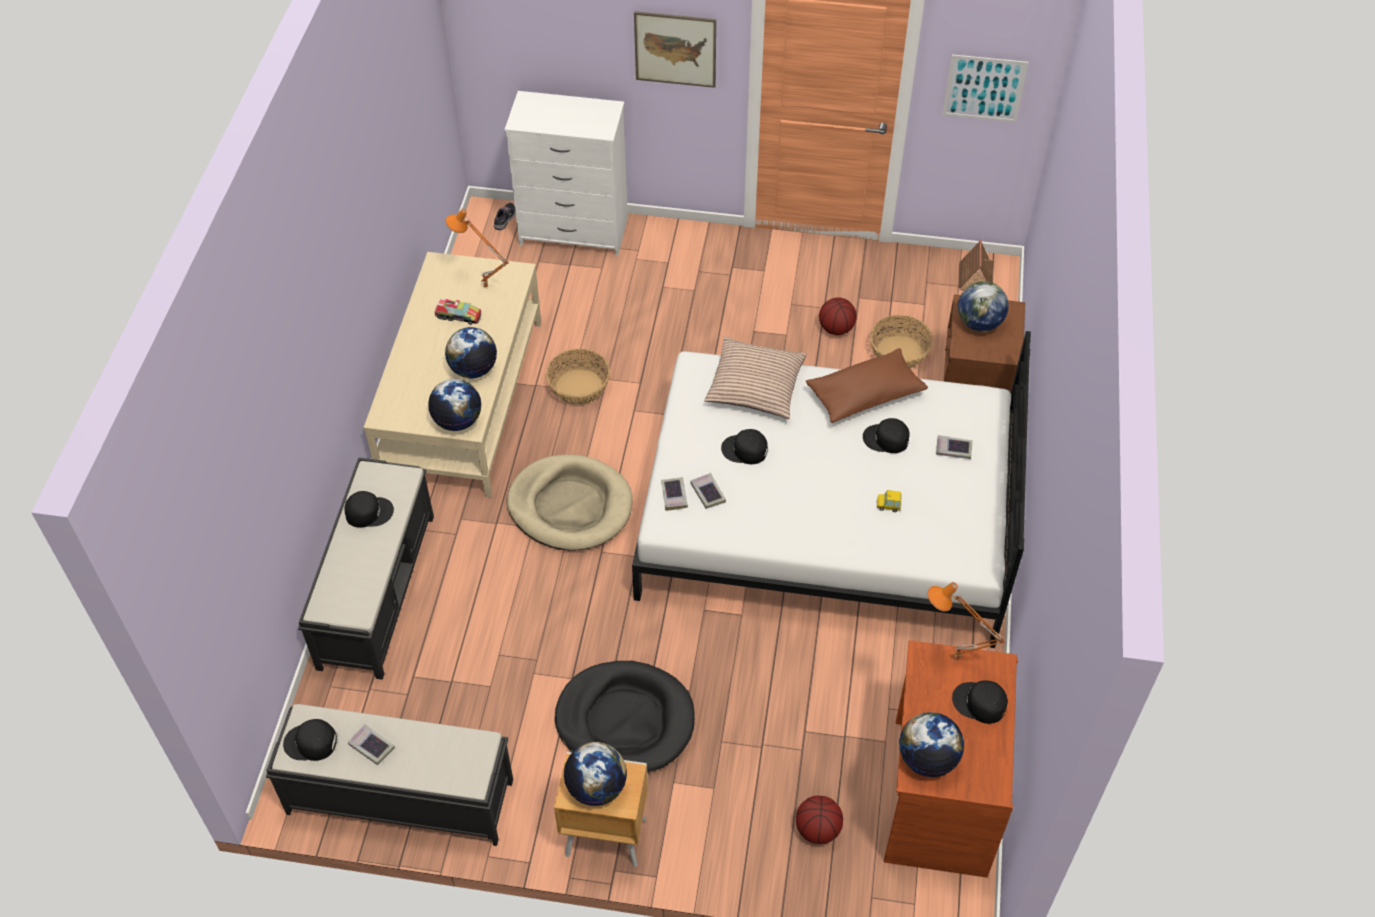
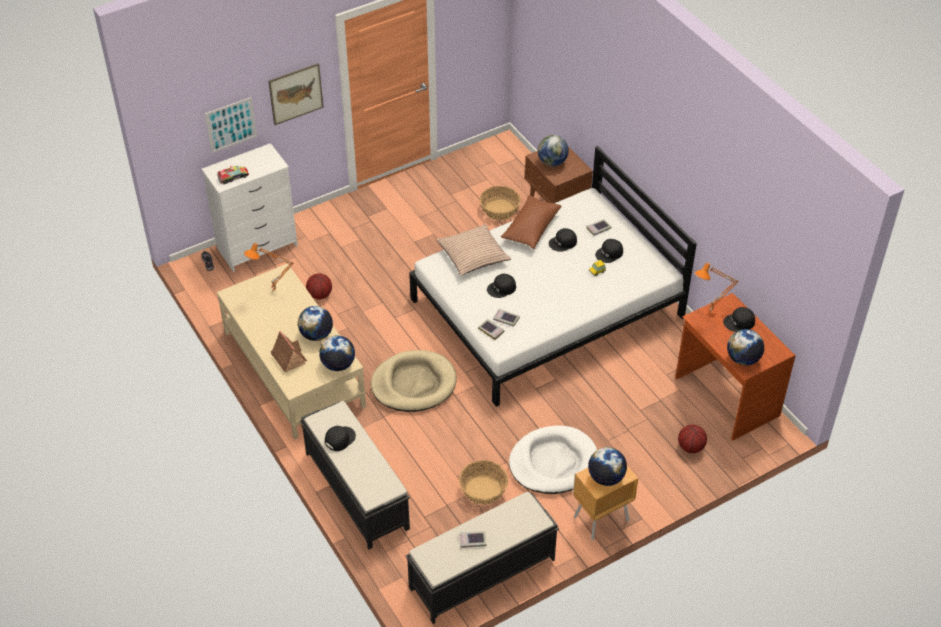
camera: 40 degrees left, 5 degrees down
(311, 743) = (440, 561): black cap -> black cap (609, 253)
(458, 316) = (275, 314): toy truck -> toy truck (233, 177)
(579, 387) = (351, 324): basket -> basket (483, 489)
(625, 720) = (553, 463): black dog bed -> white dog bed
(836, 328) = (455, 216): basketball -> basketball (319, 295)
(975, 277) = (498, 152): toy house -> toy house (288, 358)
(984, 88) = (473, 35): picture -> picture (231, 124)

